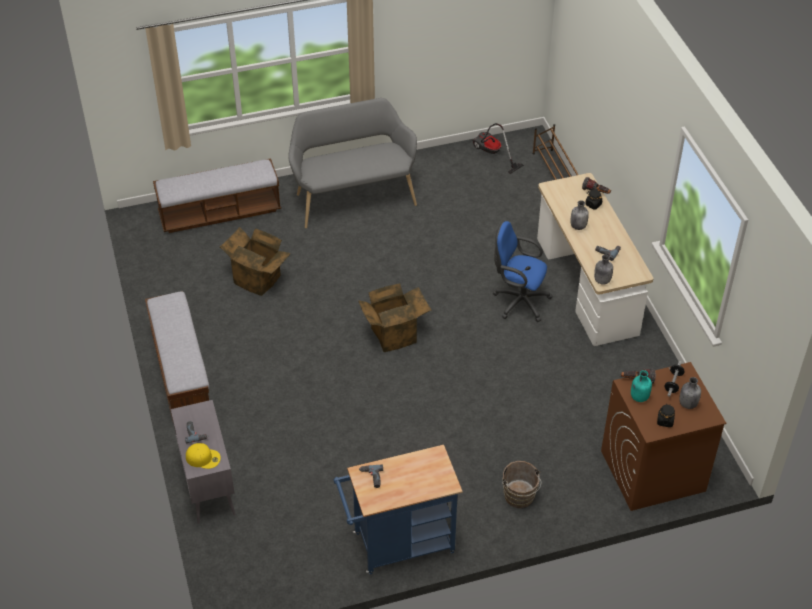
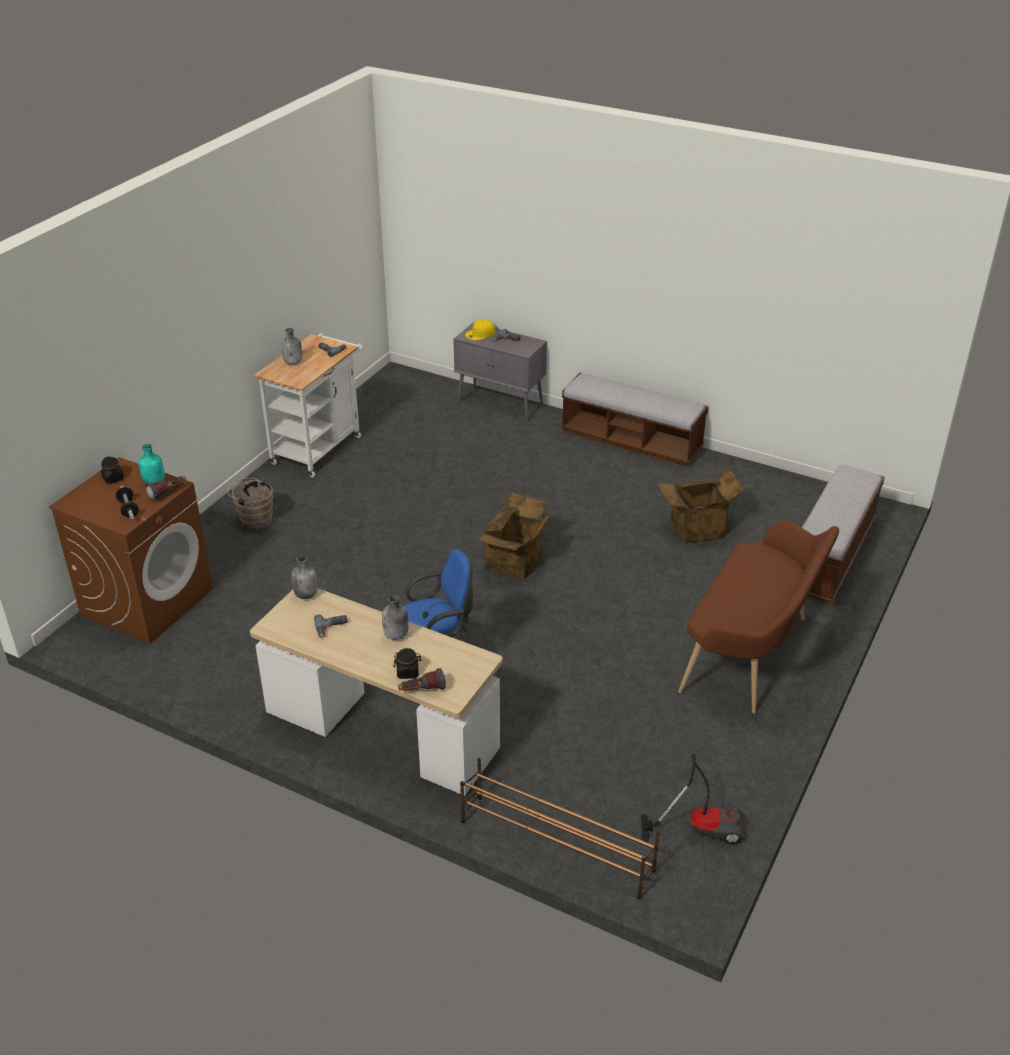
camera: 135 degrees right, 10 degrees down
(353, 197) = (752, 655): grey bench -> brown bench
(397, 545) = (320, 446): blue cart -> white cart
(687, 404) = (100, 501): grey bottle -> grey bottle (293, 362)

